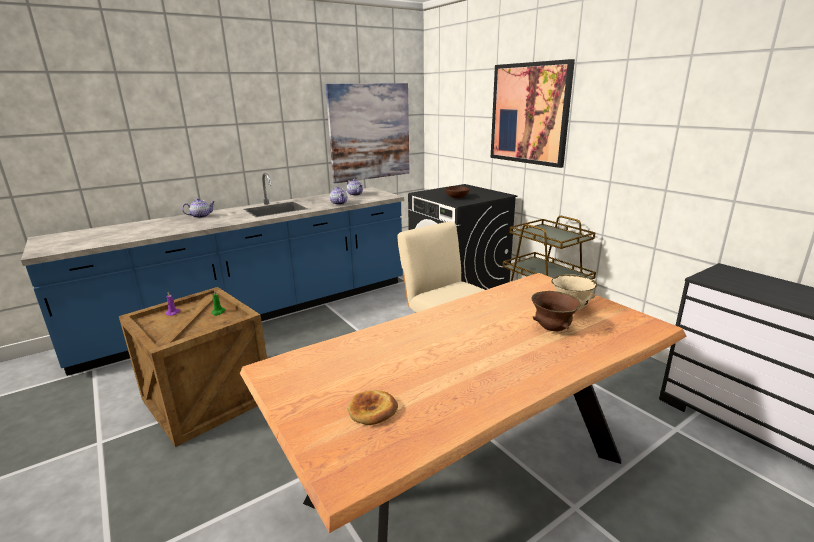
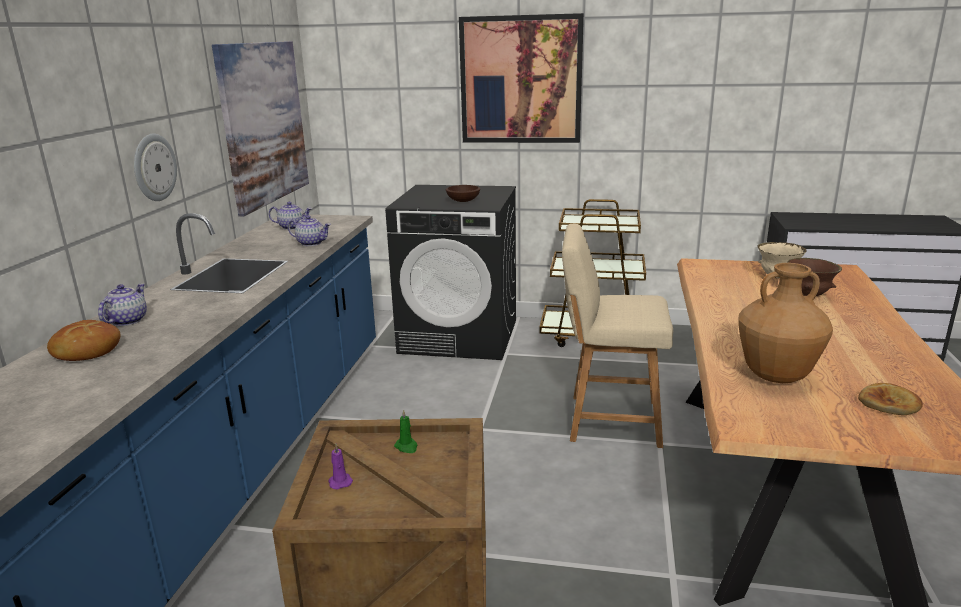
camera: 45 degrees left, 0 degrees up
(165, 223) = (86, 351): none -> bread
(263, 147) = (154, 167): none -> wall clock
(364, 358) = (776, 376): none -> brown vase

